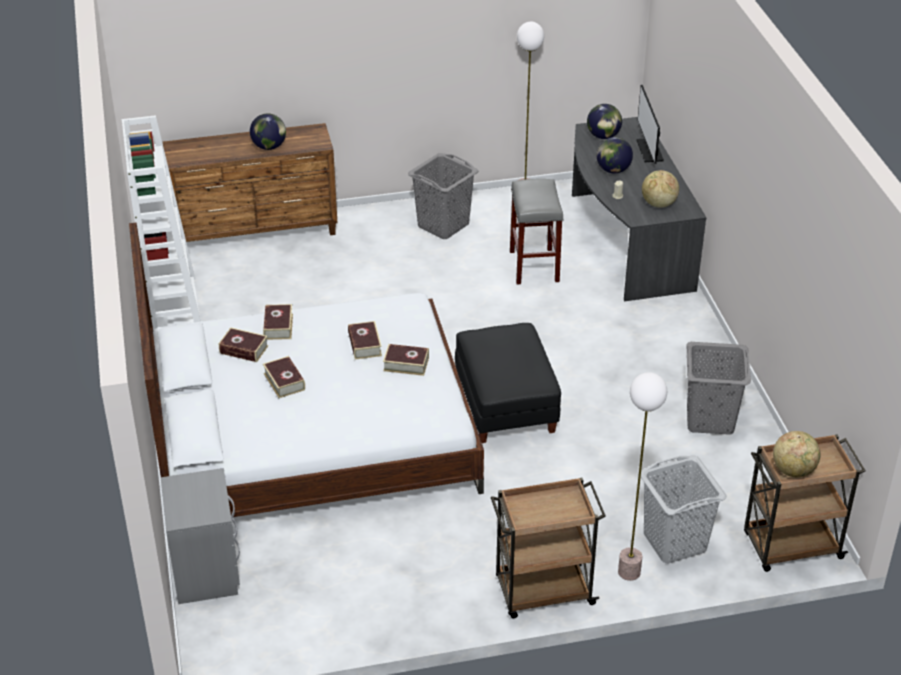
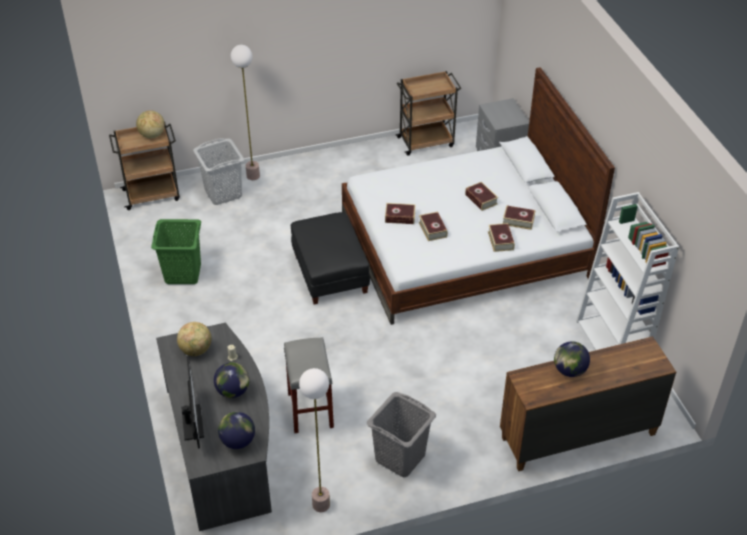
camera: 175 degrees right, 5 degrees up
(542, 592) = (304, 163): brown cart -> brown cart (426, 141)
(710, 419) = (182, 273): grey laundry basket -> green laundry basket

